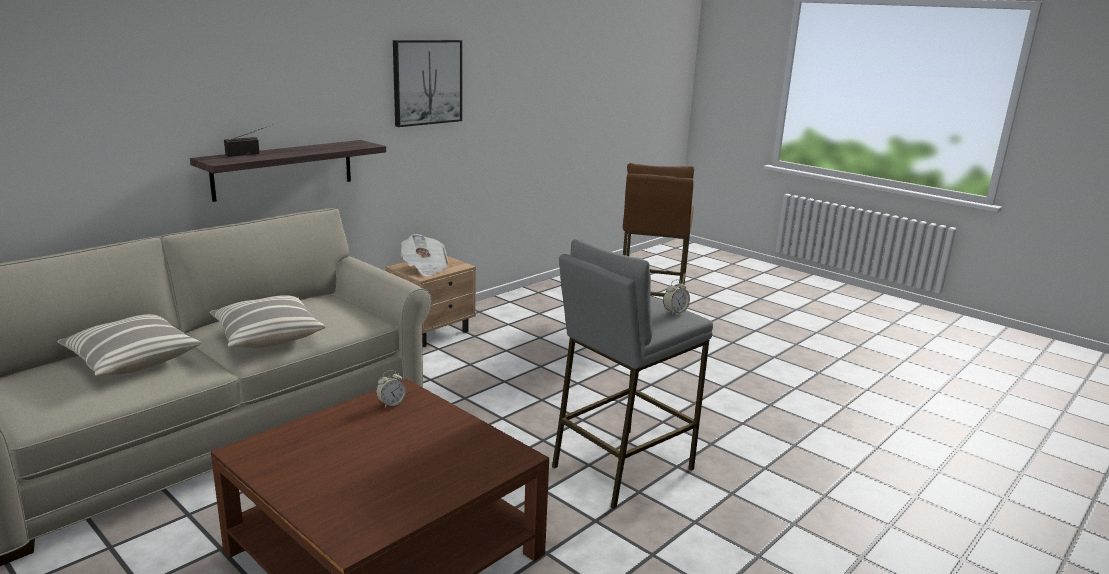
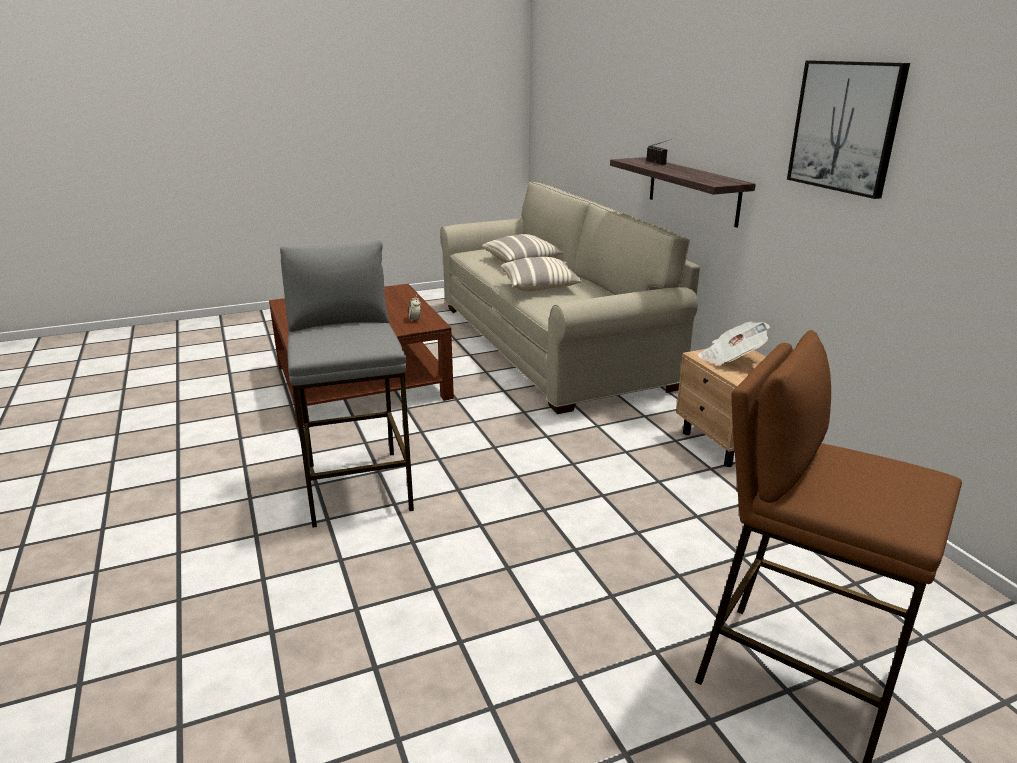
camera: 115 degrees right, 5 degrees up
(675, 311) = (324, 347): alarm clock -> none

